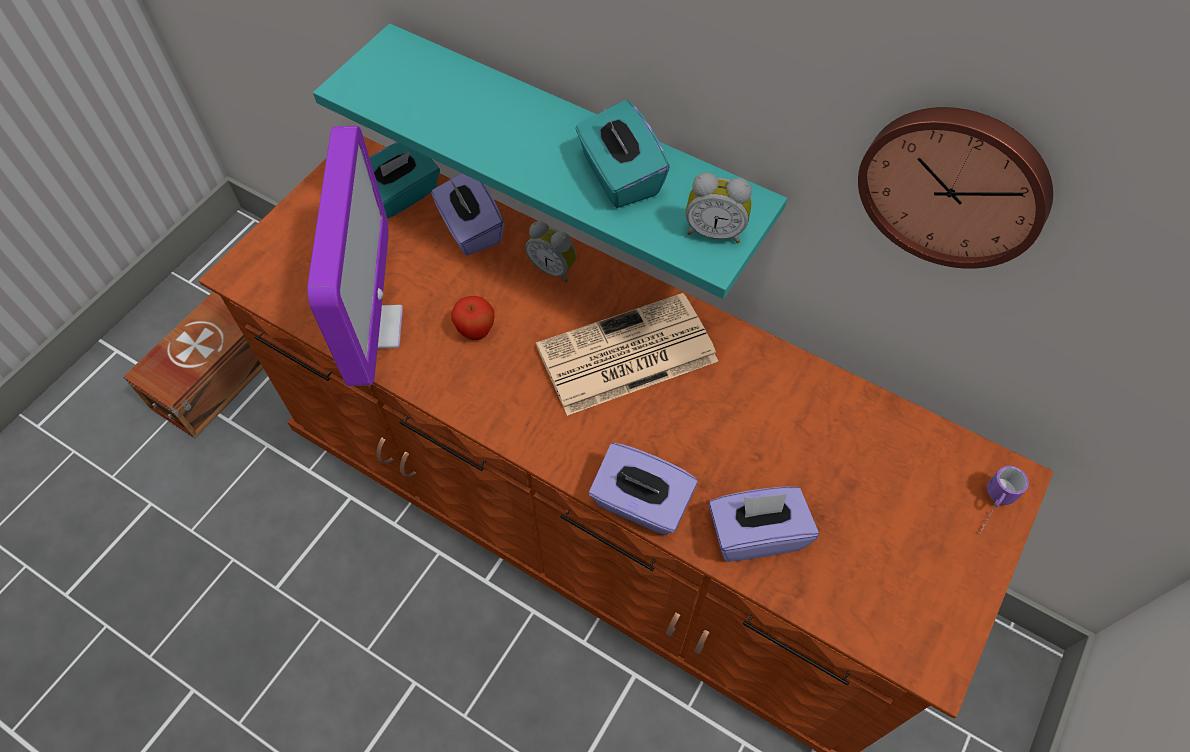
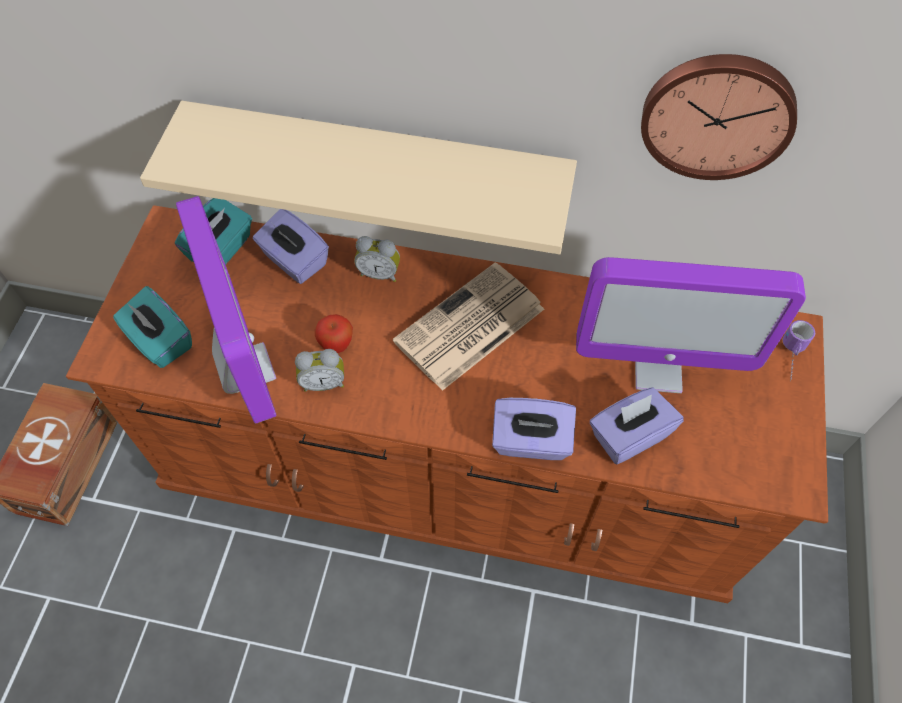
camera: 20 degrees left, 0 degrees up
(575, 145) = (377, 163): turquoise shelf -> beige shelf
(619, 177) = (438, 179): turquoise tissue box -> turquoise tissue box (160, 341)
(714, 231) = (533, 202): alarm clock -> alarm clock (323, 382)
(821, 470) = (657, 369): none -> monitor

